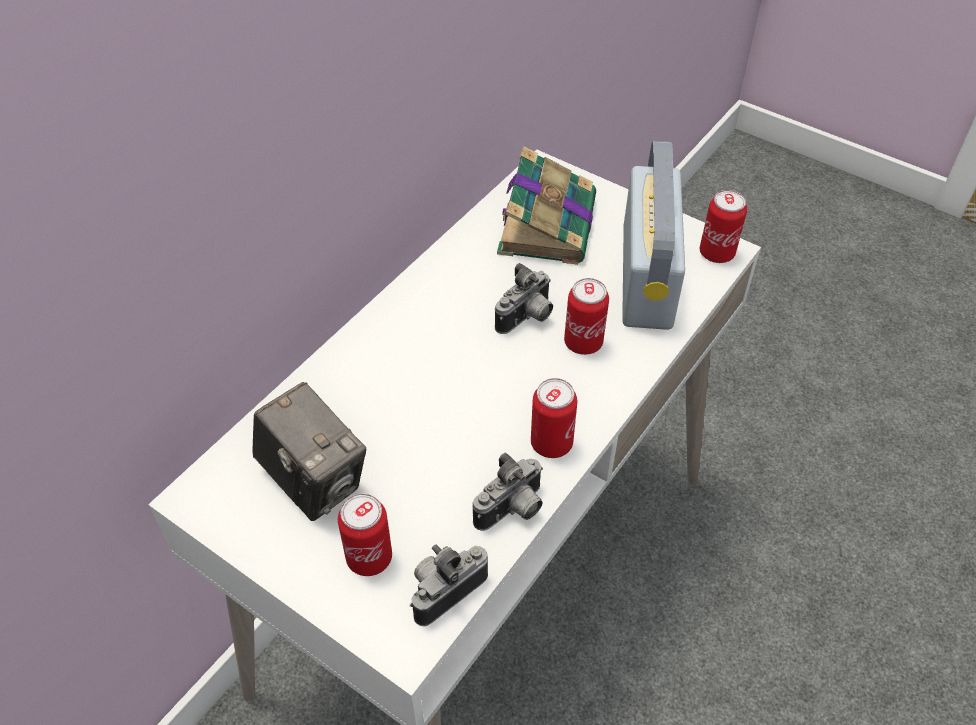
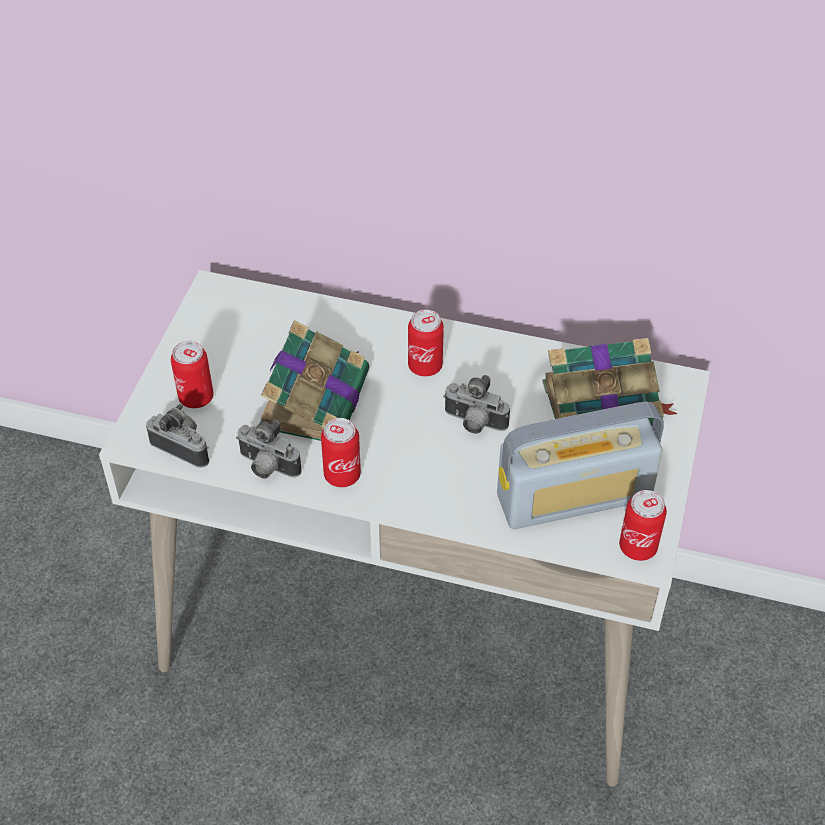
camera: 70 degrees right, 0 degrees up
(314, 481) = (250, 346): camera -> none
(429, 438) = (315, 398): none -> book
(583, 343) = (464, 469): can -> can (425, 366)

